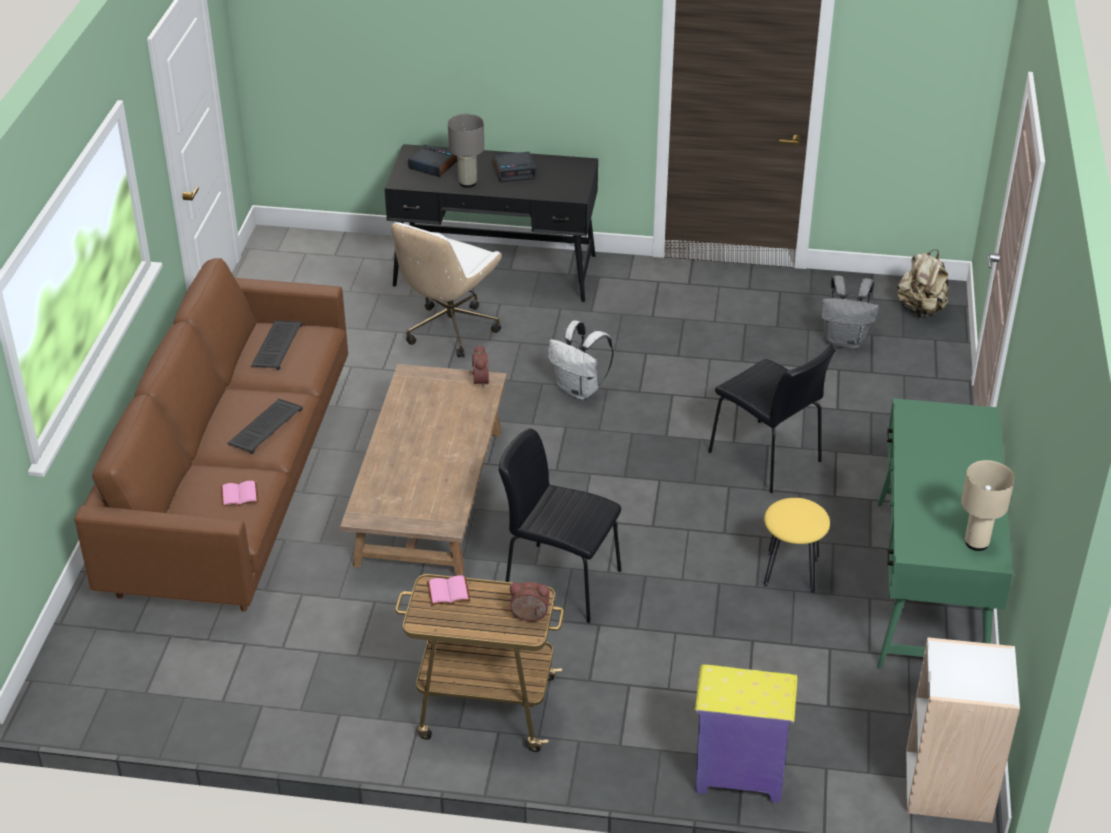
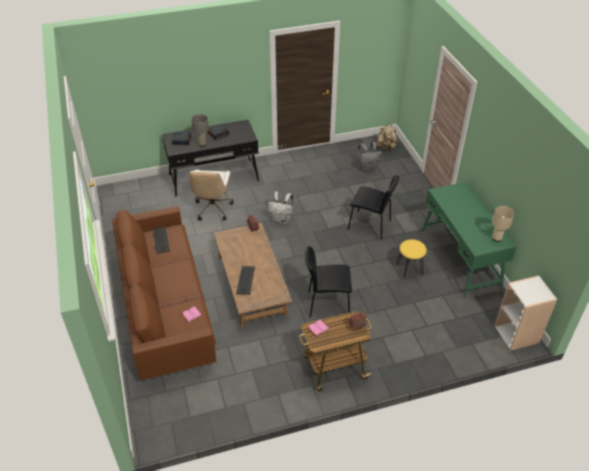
camera: 25 degrees left, 5 degrees up
(265, 426) = (181, 279): keyboard -> keyboard (245, 280)
(737, 774) = (443, 358): nightstand -> none

